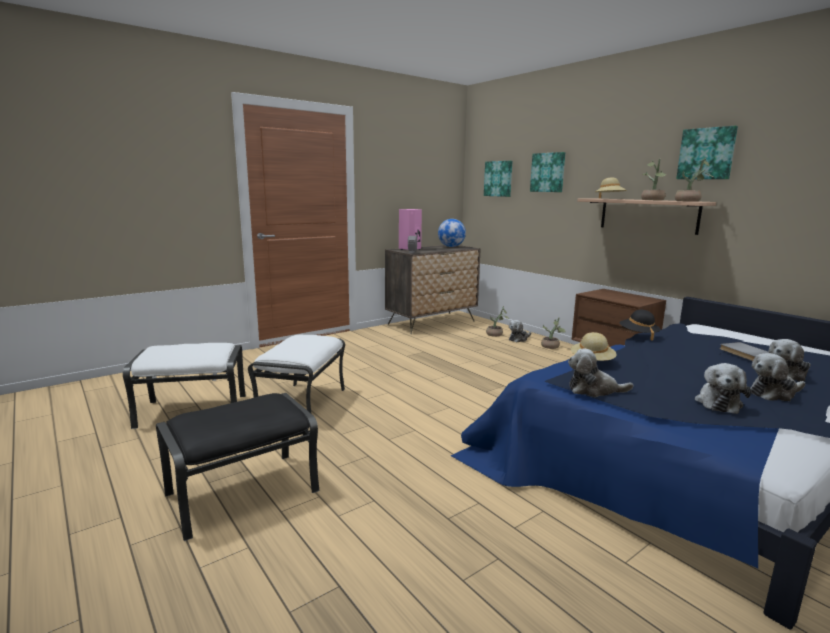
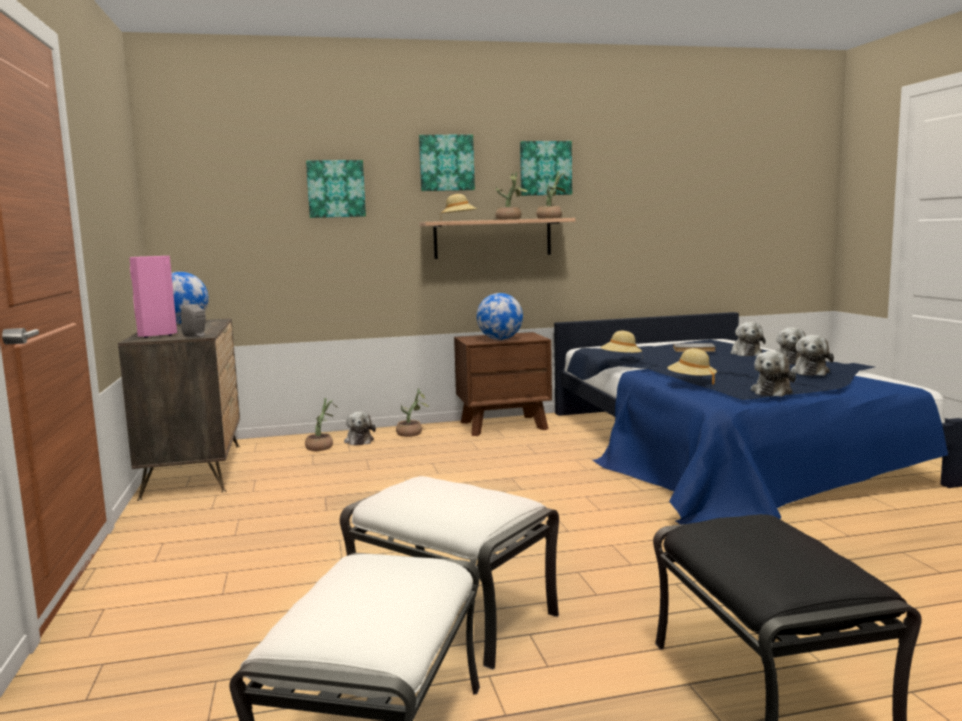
camera: 65 degrees left, 5 degrees down
(498, 178) = (233, 199): picture -> picture (446, 163)
(611, 297) = (500, 339): none -> globe
(638, 335) = (620, 359): black hat -> beige hat
(718, 402) = (810, 371): plush toy -> plush toy turned 60 degrees clockwise

